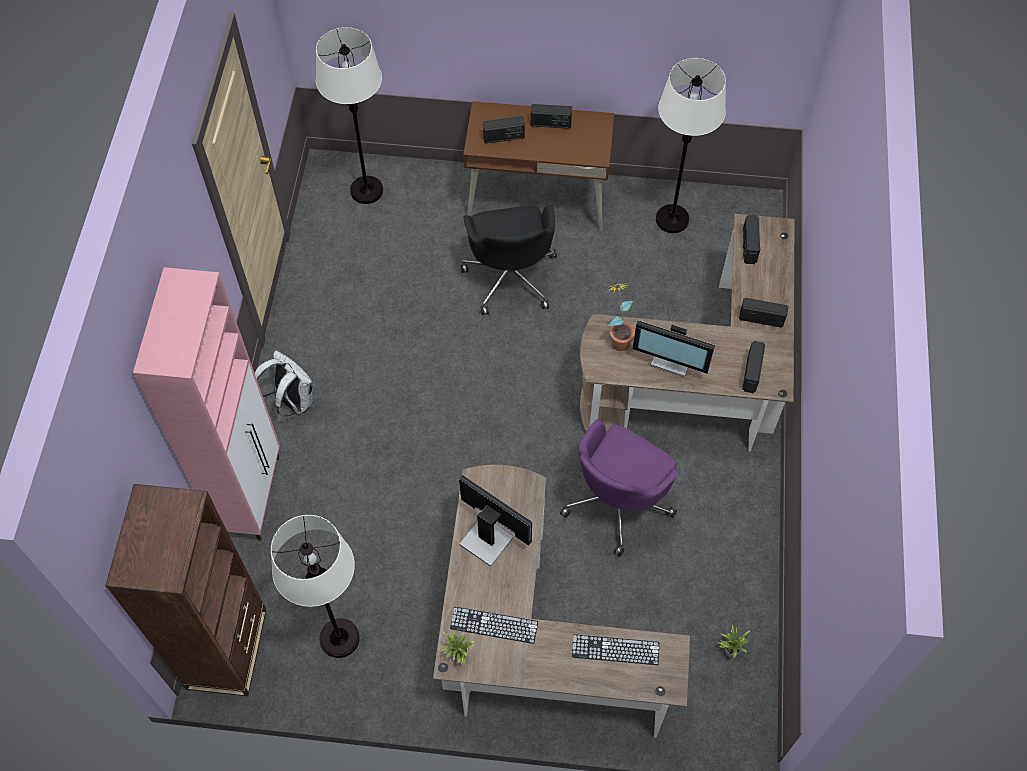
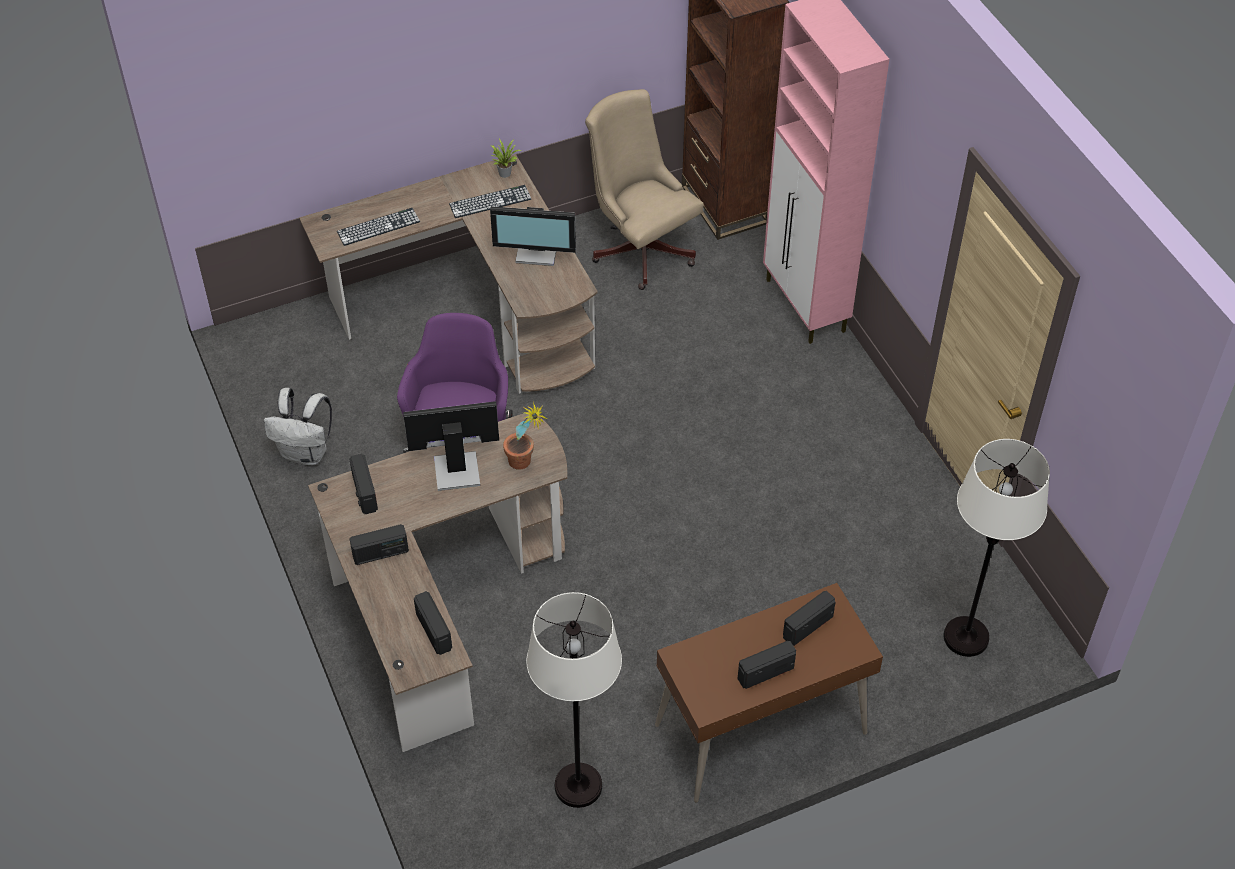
camera: 150 degrees right, 10 degrees down
(292, 401) = (841, 392): white backpack -> white backpack (306, 453)
(339, 638) = (640, 247): white floor lamp -> beige office chair
(510, 276) = (722, 618): black office chair -> none
(729, 650) = (293, 380): potted plant -> none

